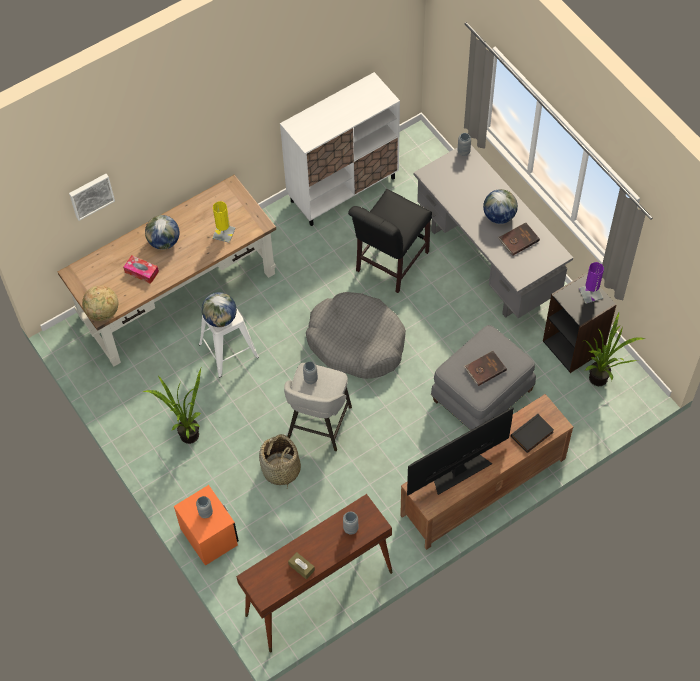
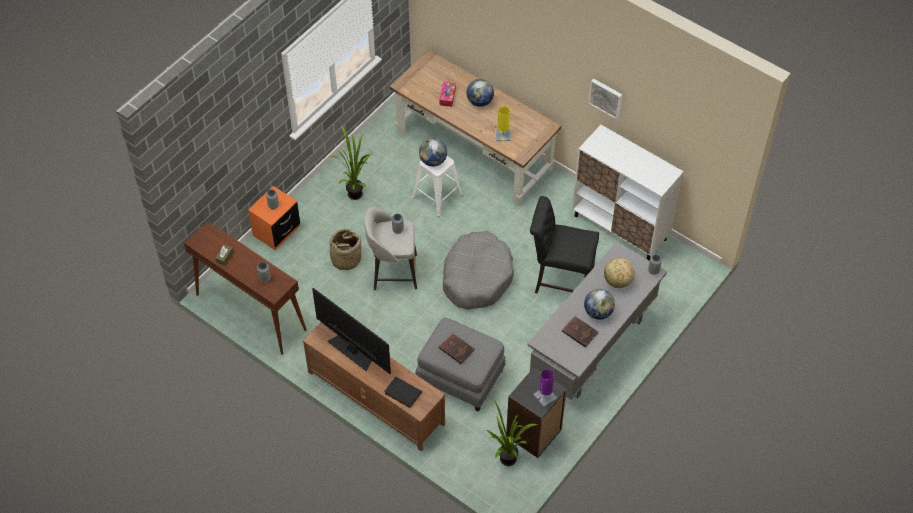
camera: 70 degrees right, 5 degrees down
(91, 195) = (464, 21): picture -> picture (606, 97)
(103, 312) = (404, 86): globe -> globe (617, 281)

